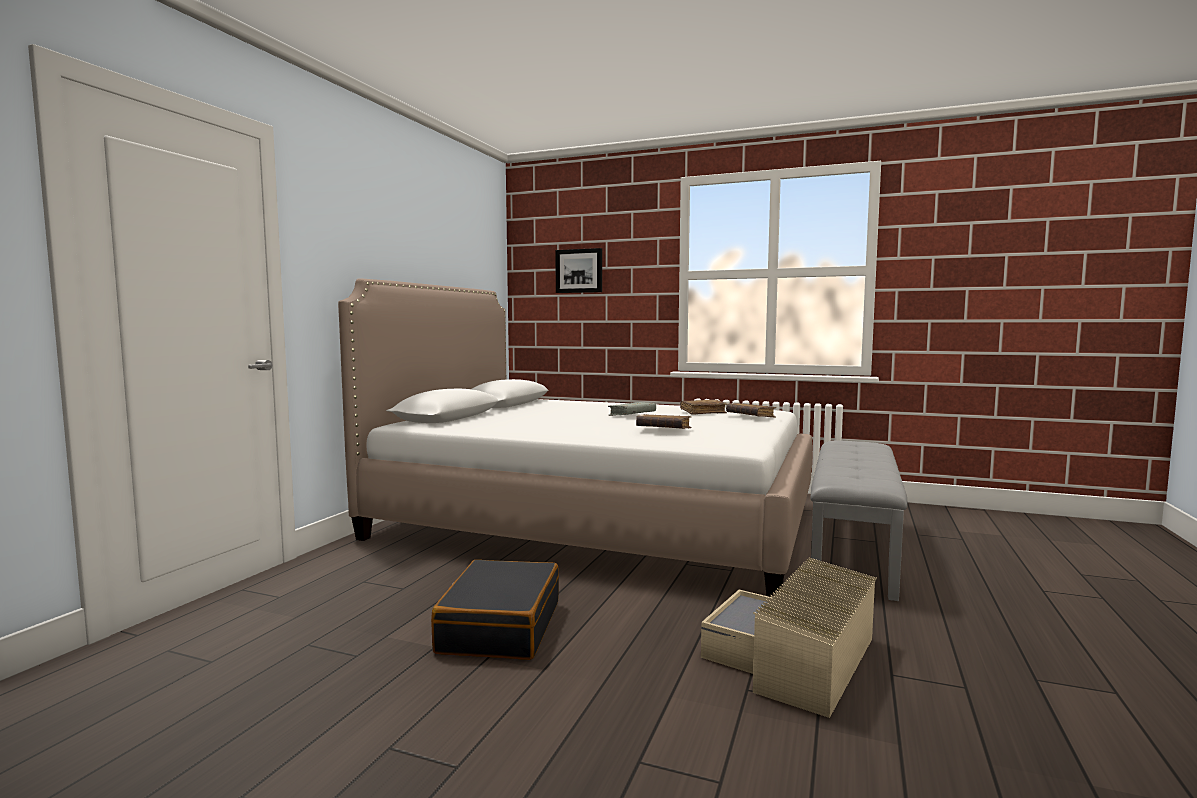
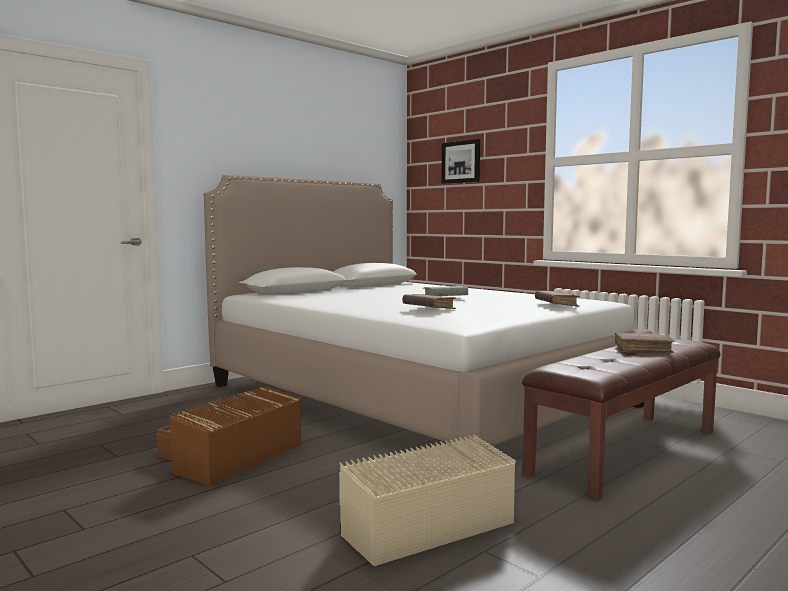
camera: 25 degrees right, 0 degrees up
(499, 627) = (227, 456): black suitcase -> brown storage box
(703, 412) = (523, 299): brown book -> brown book (642, 349)
(851, 550) = (625, 451): grey bench -> brown bench

